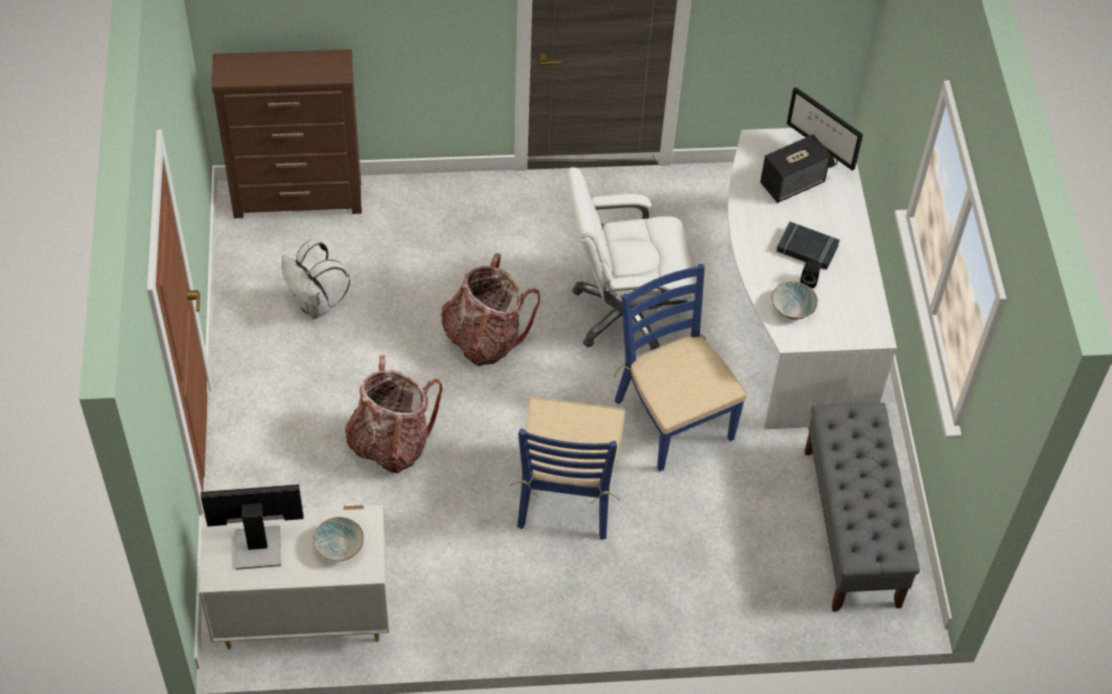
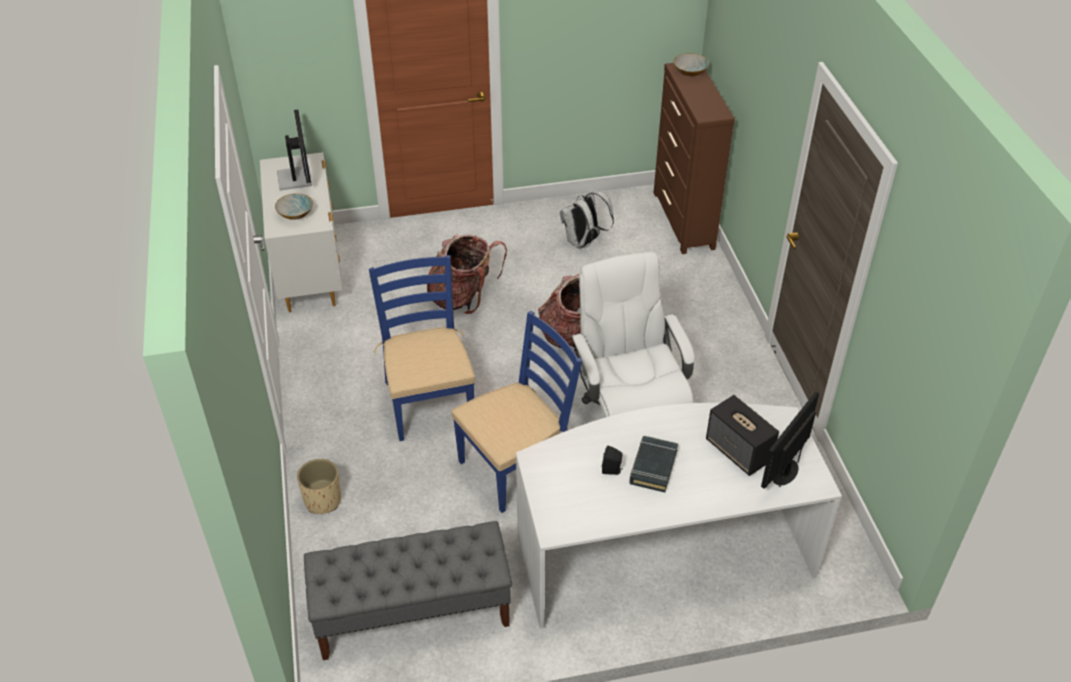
camera: 85 degrees right, 10 degrees down
(567, 493) = (428, 403): blue chair -> blue chair turned 75 degrees clockwise
(700, 605) = (323, 500): none -> beige planter
(793, 308) = (572, 459): bowl -> bowl (690, 72)

